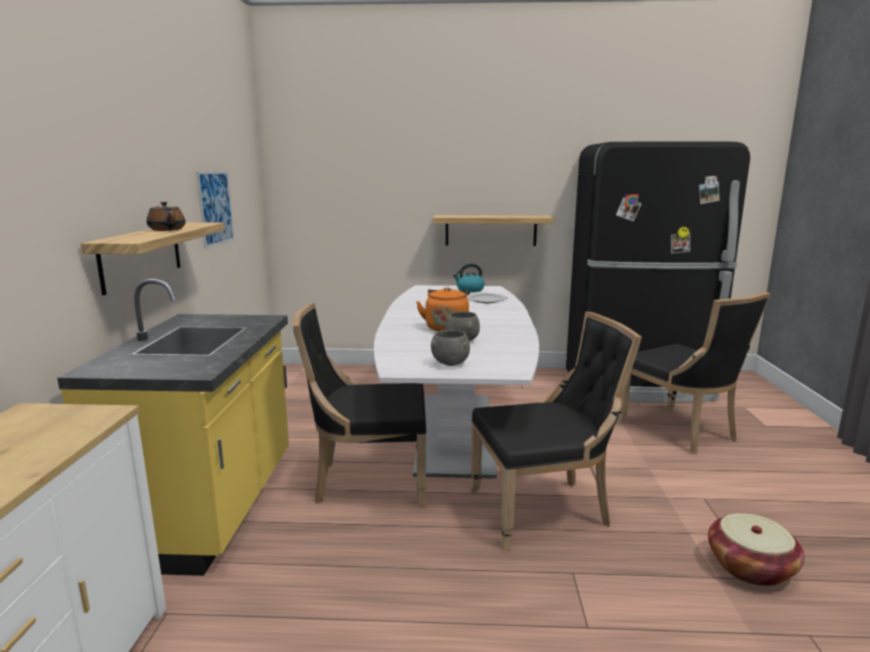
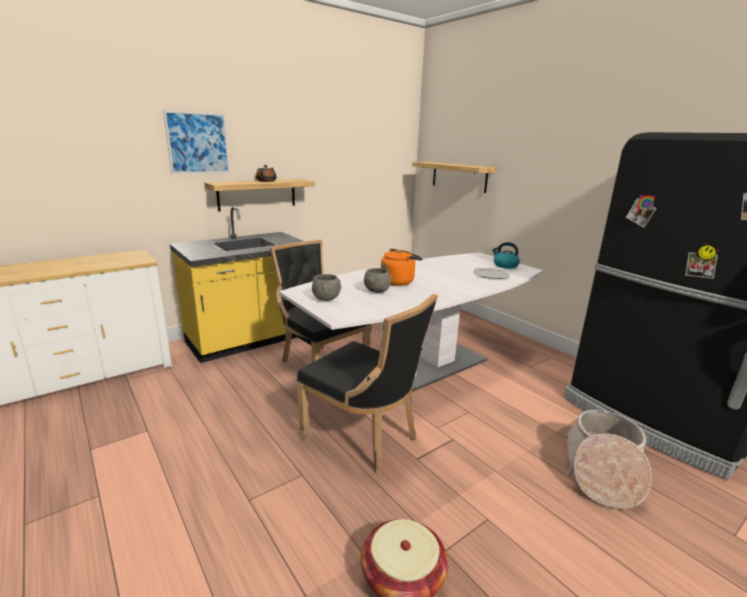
camera: 50 degrees right, 5 degrees up
(215, 208) = (345, 173): picture -> picture (198, 143)
(490, 230) = (560, 217): shelf -> shelf (459, 176)
(681, 431) = (601, 472): black chair -> basket

